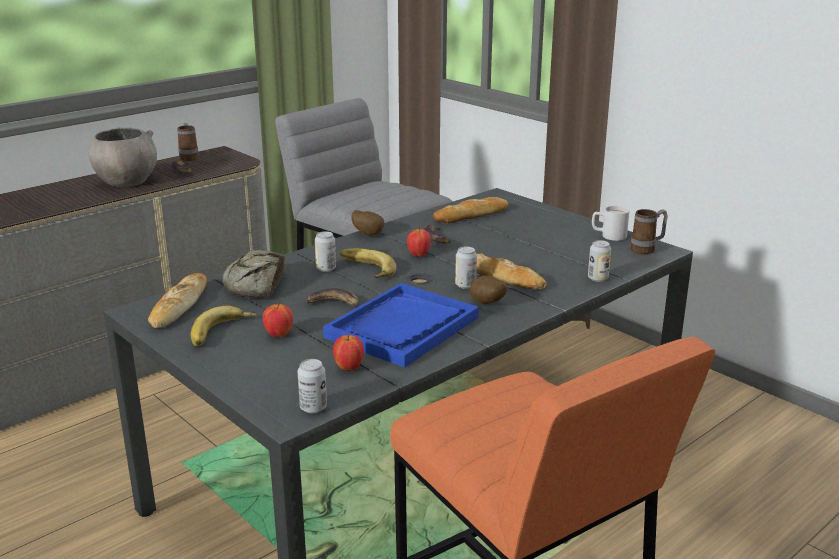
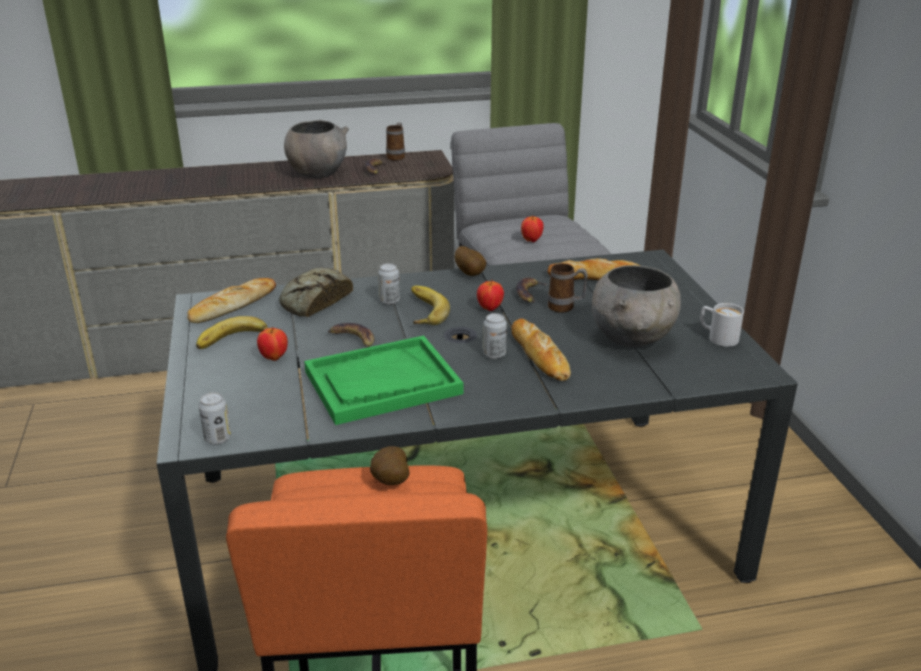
camera: 30 degrees right, 5 degrees up
(349, 368) = (290, 409): apple -> apple (531, 240)
(402, 328) = (382, 383): blue tray -> green tray
(486, 304) = (489, 381): potato -> potato (390, 483)
(552, 250) = (632, 338): none -> grey bowl
(598, 278) = (640, 385): can -> none
(647, 249) = (742, 366): mug -> mug (566, 308)

